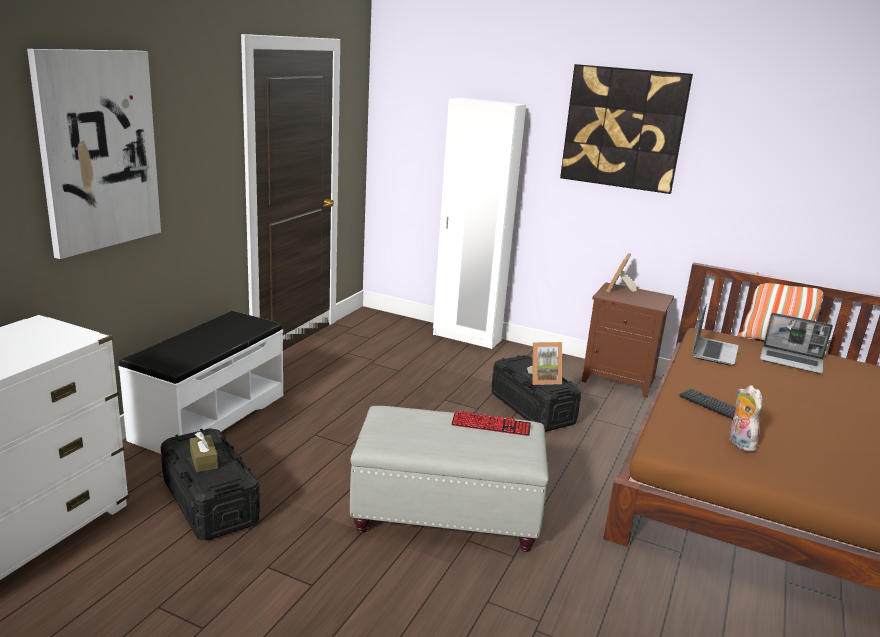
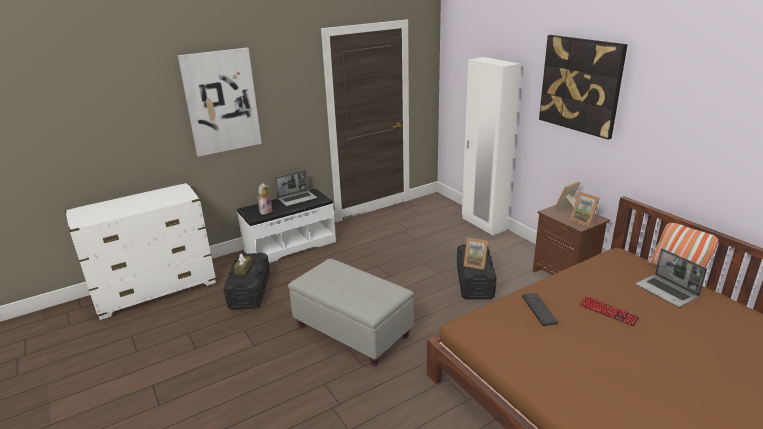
camera: 35 degrees right, 5 degrees up
(491, 425) = (376, 285): keyboard -> keyboard (608, 312)
(652, 300) = (583, 221): none -> picture frame
(713, 352) = (603, 270): laptop -> laptop (297, 199)
(738, 443) = (519, 338): plush toy -> plush toy (265, 211)

